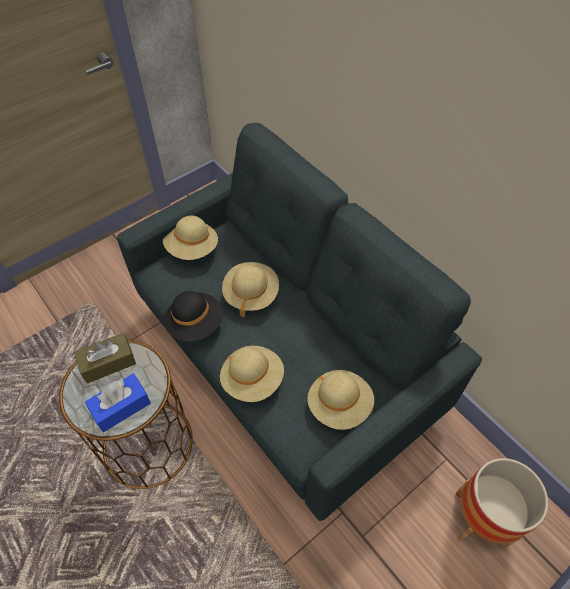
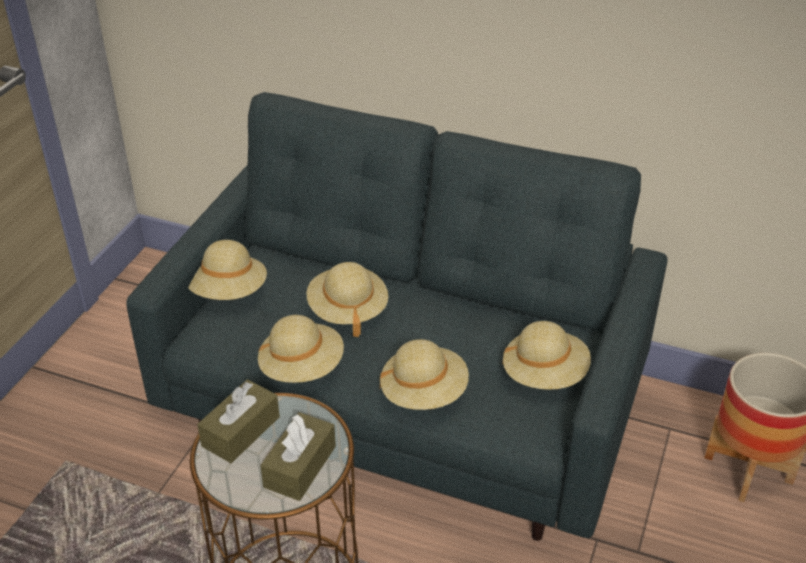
camera: 30 degrees left, 15 degrees down
(121, 407) = (300, 466): blue tissue box -> brown tissue box
(195, 324) = (302, 367): black hat -> beige hat

